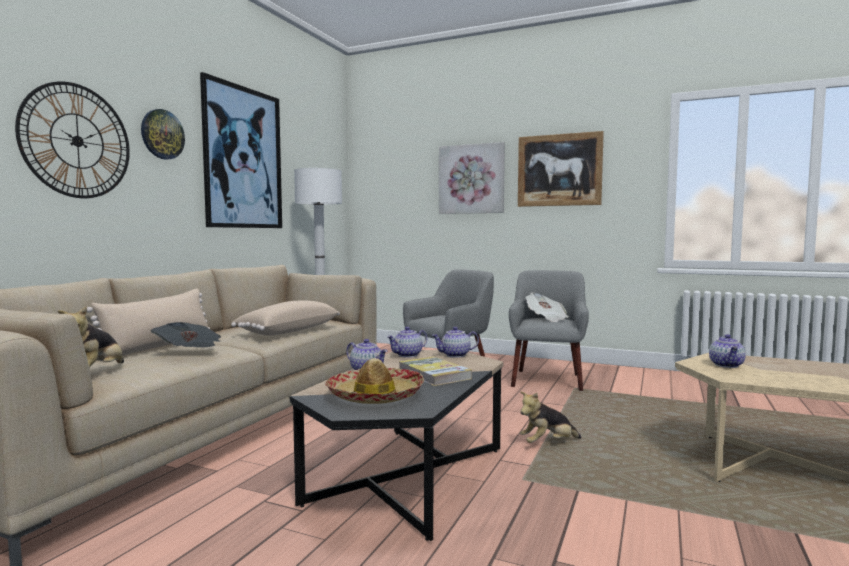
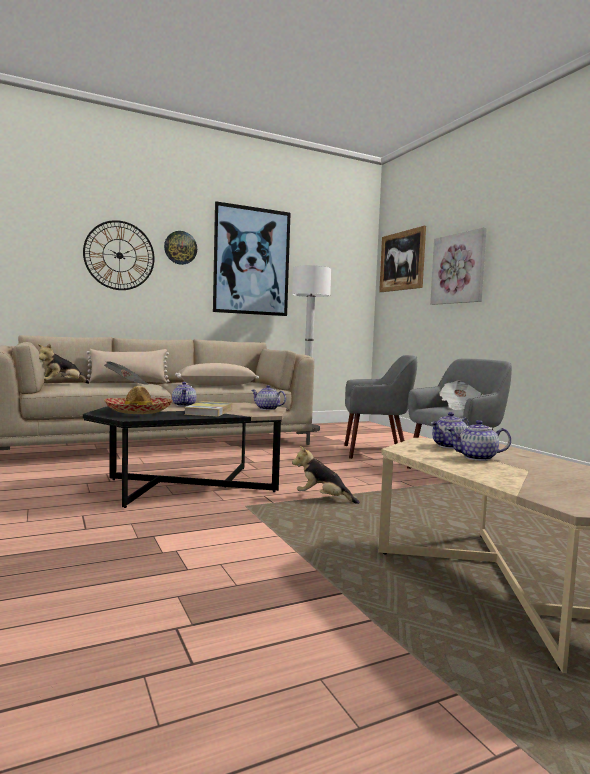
camera: 40 degrees right, 0 degrees up
(407, 355) = (240, 404): teapot -> teapot (477, 458)
(559, 170) = (532, 252): picture -> picture (402, 261)

